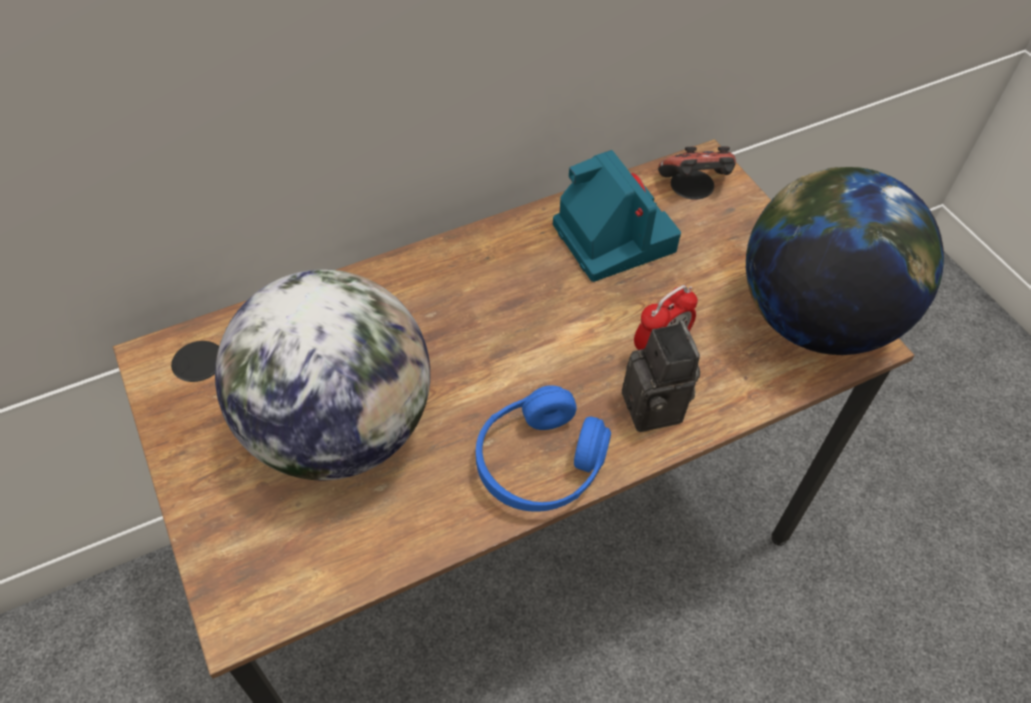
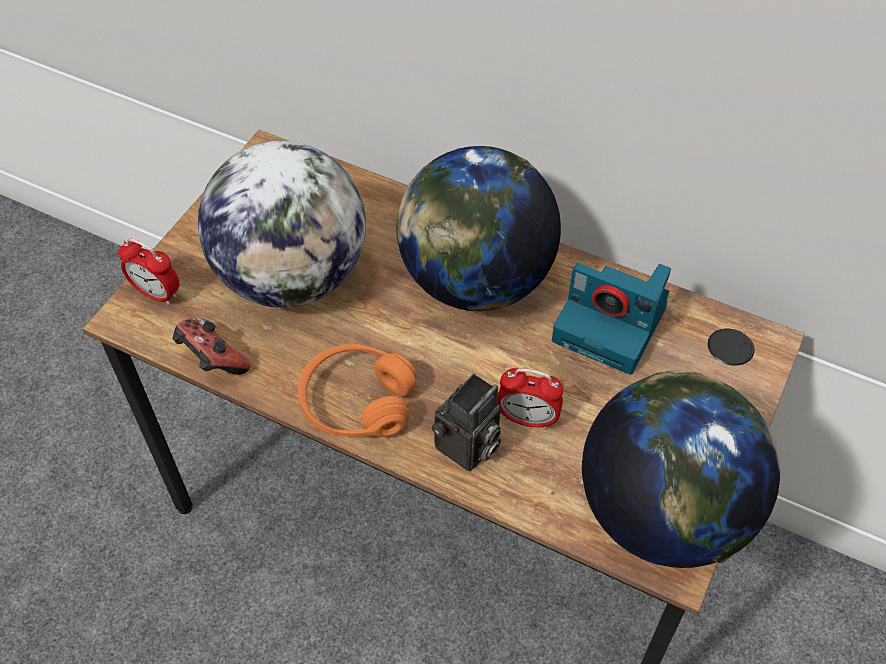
camera: 55 degrees right, 0 degrees up
(237, 566) = (157, 293): none -> alarm clock
(483, 294) = (476, 281): none -> globe
(540, 463) = (357, 402): blue headphones -> orange headphones
(611, 236) = (612, 324): camera -> camera turned 90 degrees clockwise
(696, 183) = (733, 348): game controller -> game controller (212, 360)

